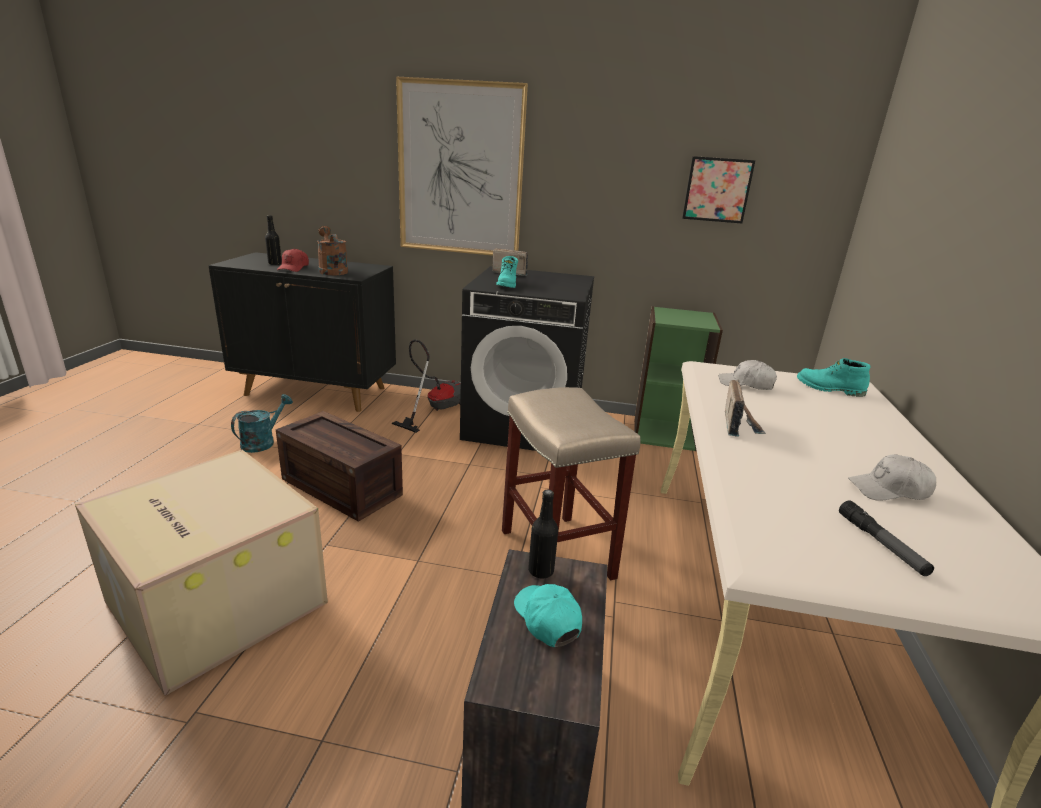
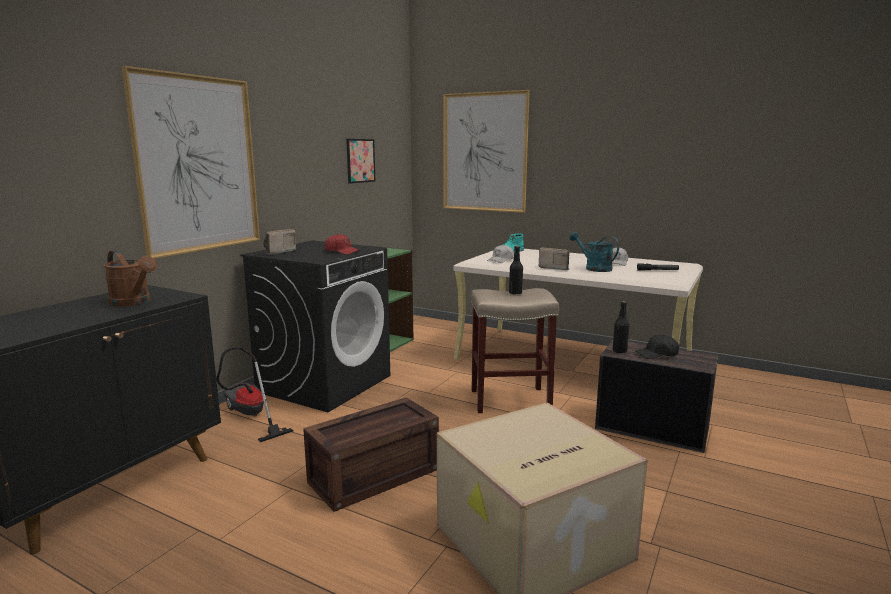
camera: 70 degrees left, 10 degrees down
(263, 442) = (226, 528): turquoise watering can -> turquoise watering can (594, 268)
(275, 263) = (38, 324): black bottle -> black bottle (515, 293)
(294, 268) = (87, 316): red cap -> red cap (342, 252)
(332, 270) = (134, 303): brown watering can -> brown watering can turned 135 degrees counterclockwise
(507, 284) = (320, 255): turquoise boot -> none
(547, 619) = (657, 354): turquoise cap -> black cap
(920, 199) = (484, 152): none -> picture

